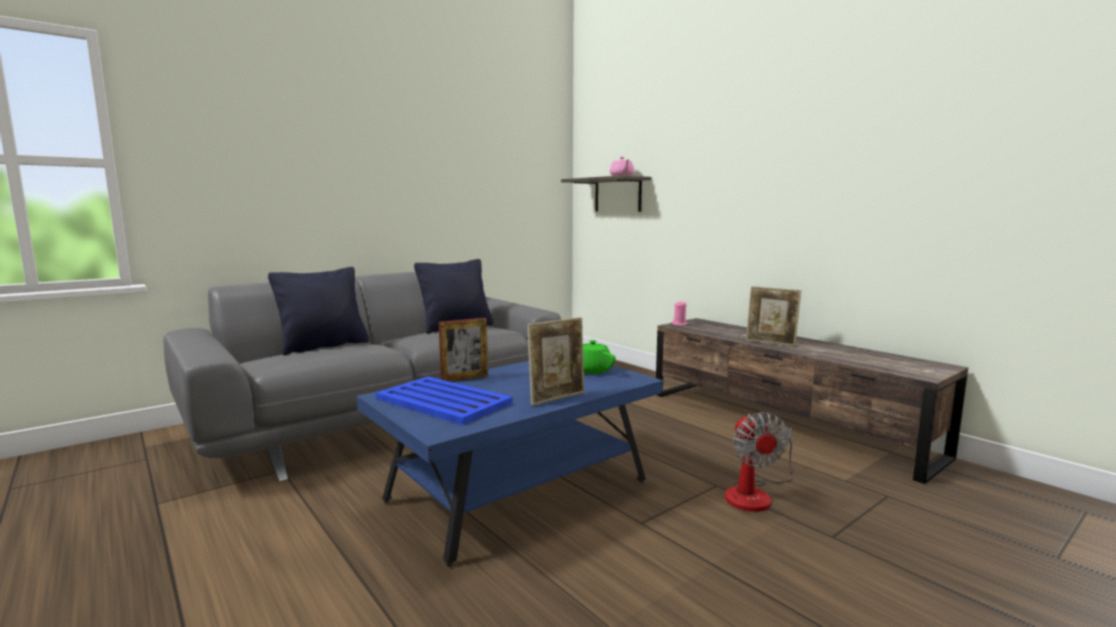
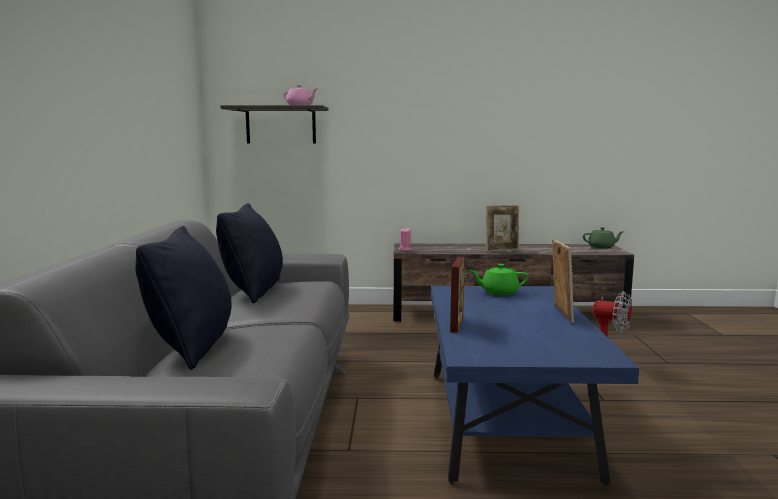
camera: 50 degrees left, 0 degrees up
(444, 401) = (521, 342): blue tray -> none
(927, 366) = (602, 247): none -> green teapot

